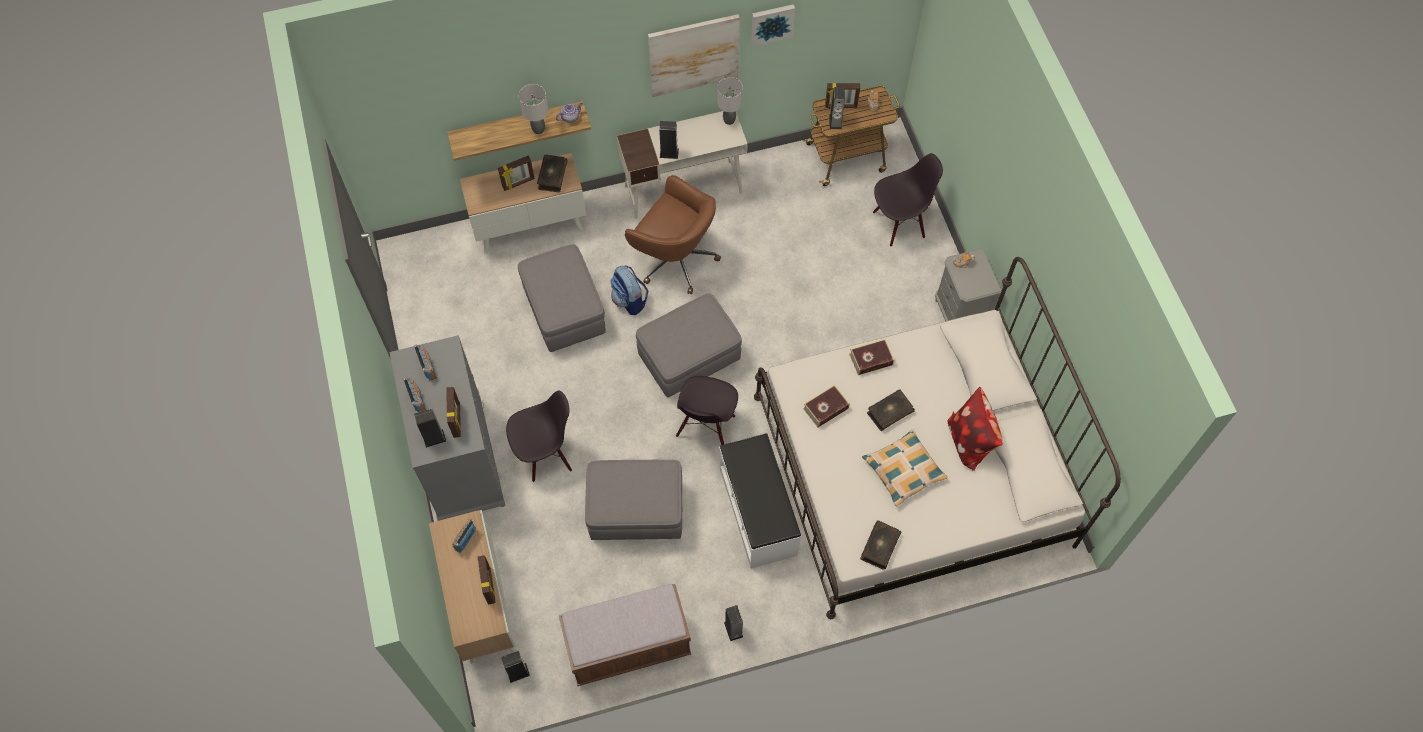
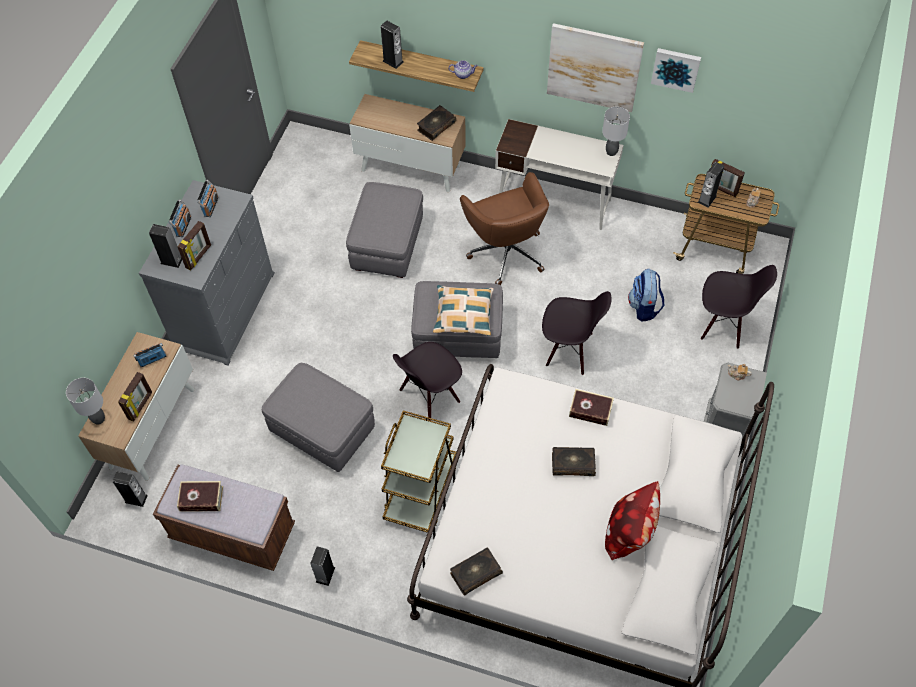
camera: 35 degrees right, 5 degrees down
(518, 183) = (406, 119): picture frame -> none
(539, 130) = (431, 72): grey table lamp -> grey table lamp (99, 419)
(545, 454) = (288, 344): black chair -> black chair (569, 350)
(629, 300) = (444, 264): backpack -> backpack (644, 307)
(669, 153) = (540, 152): speaker -> speaker (393, 61)
(758, 511) = (420, 491): white bench -> brown cart
(825, 408) = (518, 428): book -> book (201, 499)
(903, 470) = (547, 521): pillow -> pillow (463, 314)

